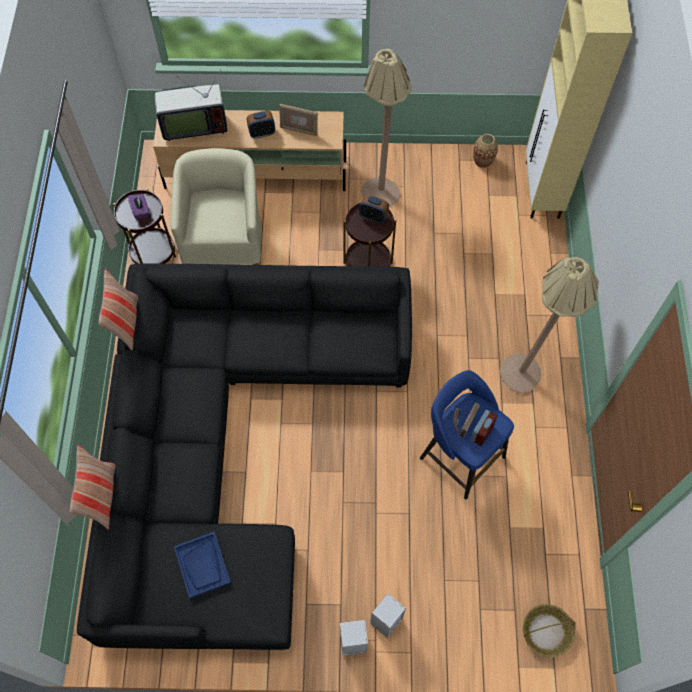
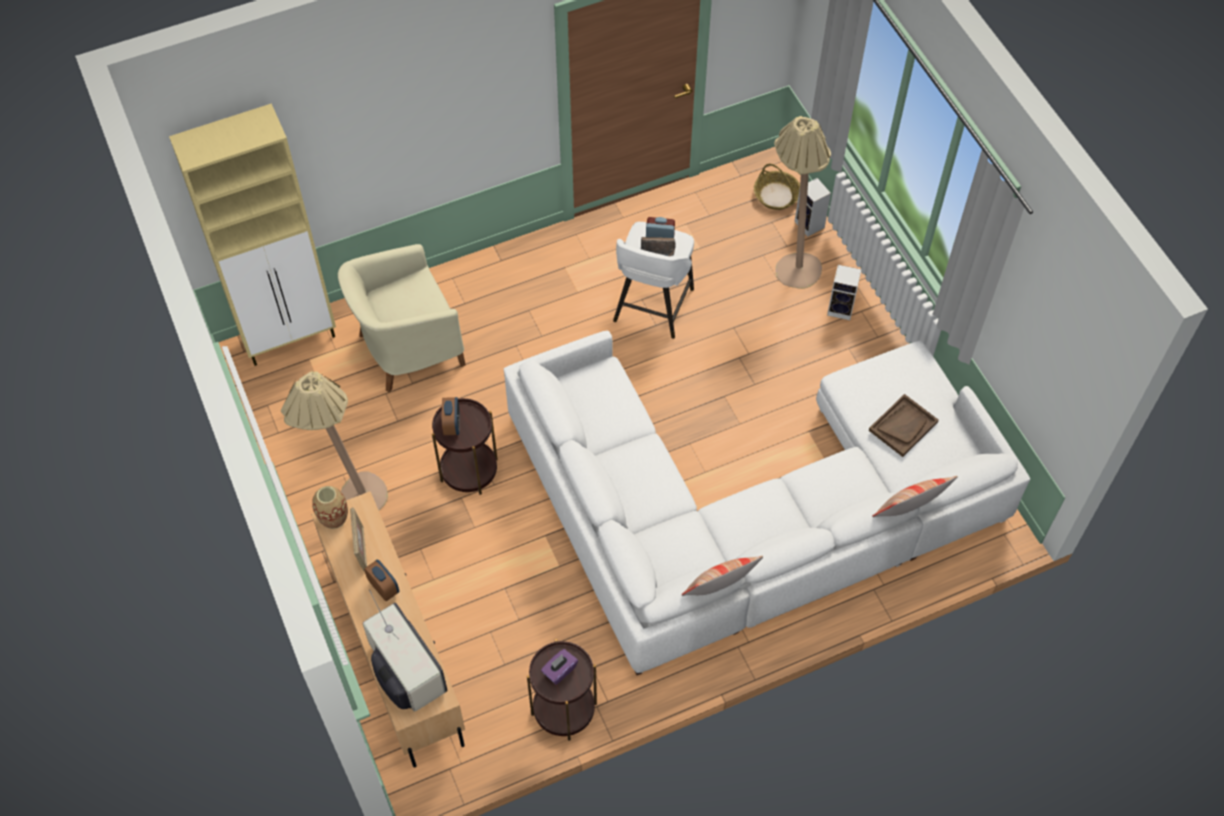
camera: 115 degrees left, 5 degrees down
(202, 565) = (903, 426): blue tray -> brown tray
(225, 243) = (513, 631): beige armchair -> beige armchair (407, 349)
(228, 440) = (750, 511): black sofa -> white sofa
(352, 643) = (875, 327): speaker -> speaker (810, 225)
(460, 455) = (652, 307): blue stool -> white stool
(483, 161) = (270, 408): vase -> vase (333, 517)
(530, 370) = (529, 280): beige floor lamp -> beige floor lamp (790, 264)

